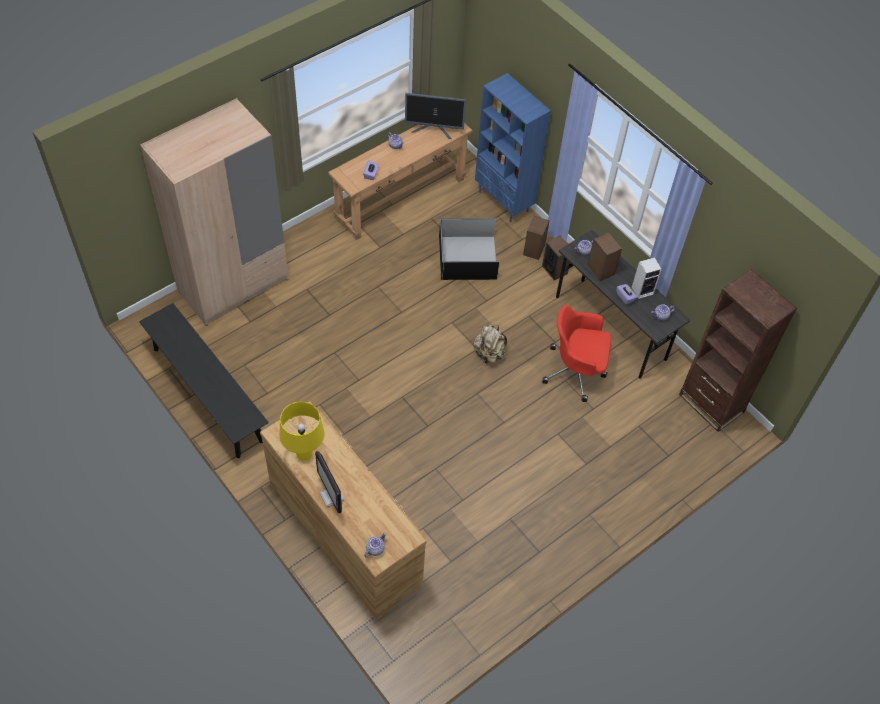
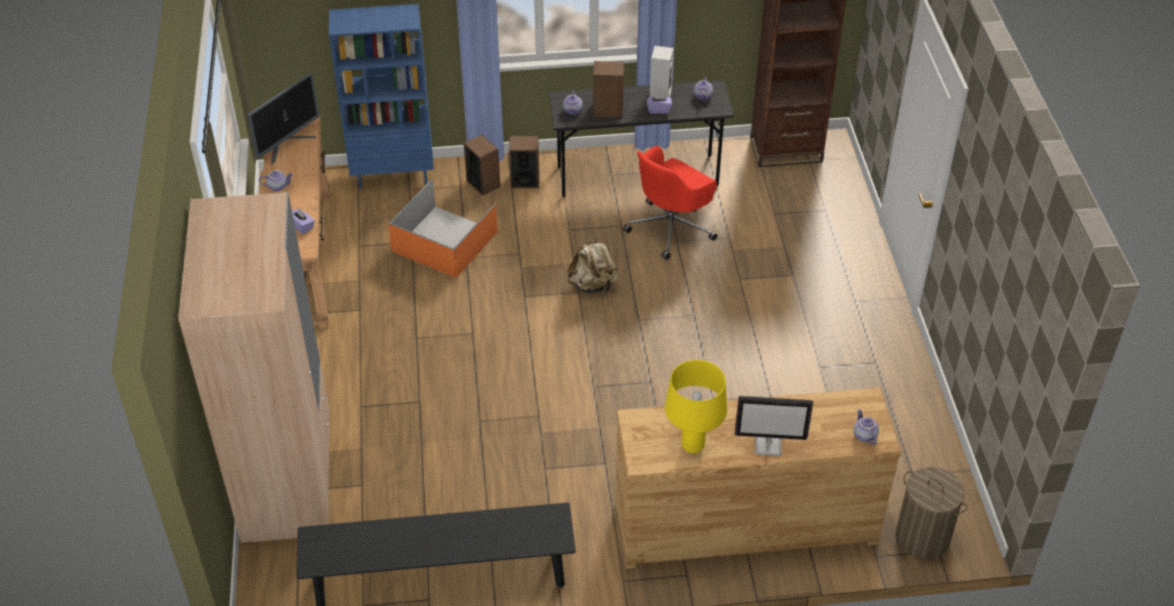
camera: 55 degrees left, 10 degrees down
(399, 646) = (922, 537): none -> laundry basket
(467, 258) = (446, 242): black storage box -> orange storage box

